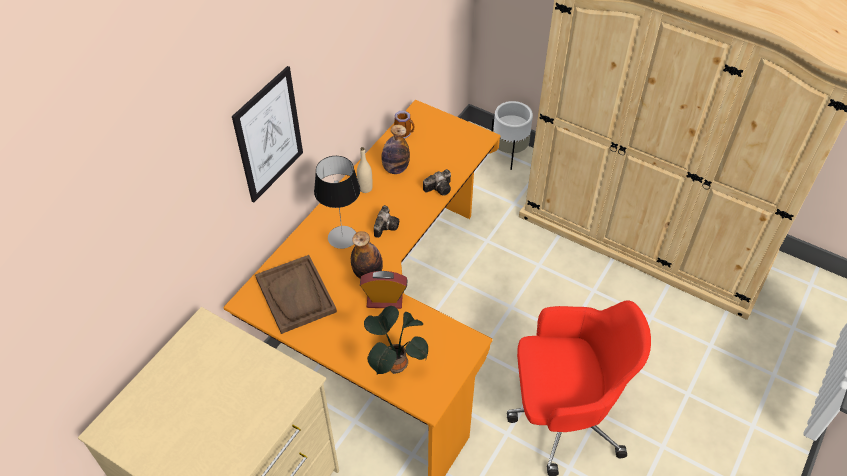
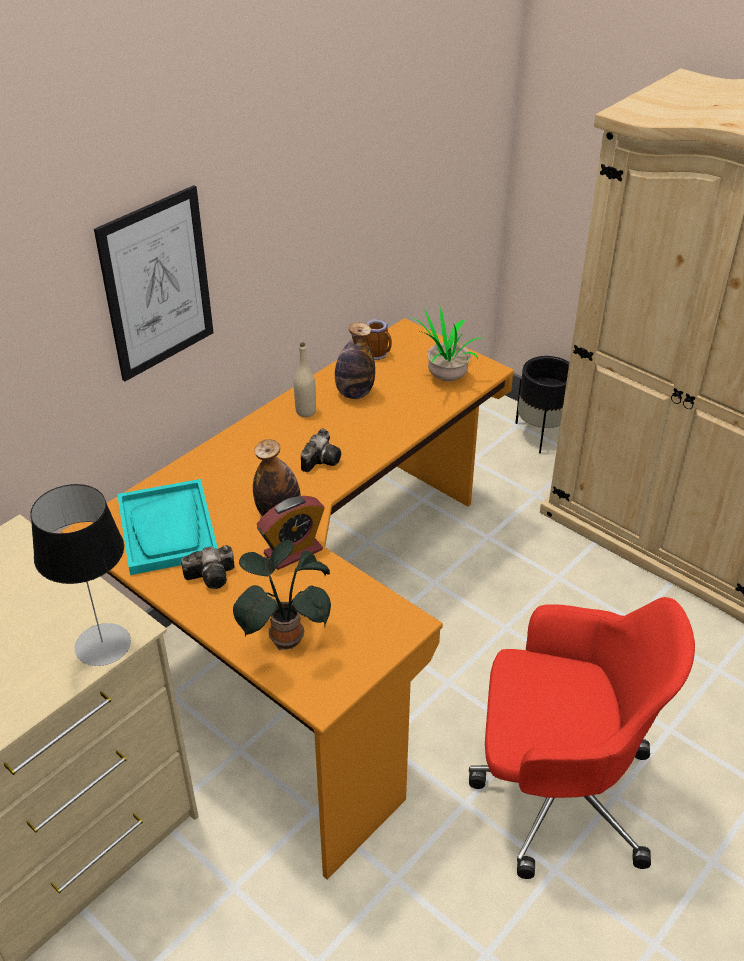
camera: 10 degrees right, 10 degrees down
(296, 295) = (168, 529): brown tray -> turquoise tray
(342, 237) = (256, 466): table lamp -> table lamp (103, 645)
(384, 300) = (293, 552): alarm clock -> alarm clock turned 135 degrees clockwise
(440, 188) = (411, 422): camera -> camera (213, 576)
(454, 148) = (444, 378): none -> potted plant
(509, 154) = (540, 434): white planter -> black planter

